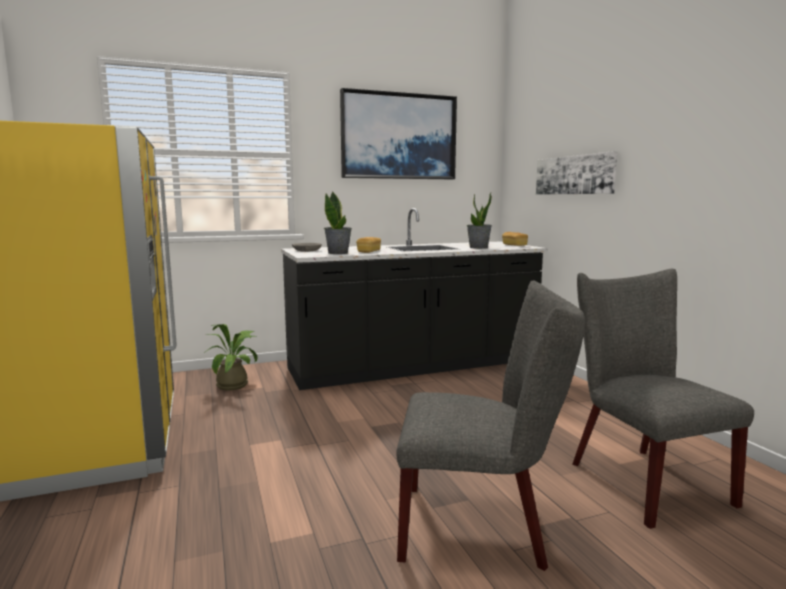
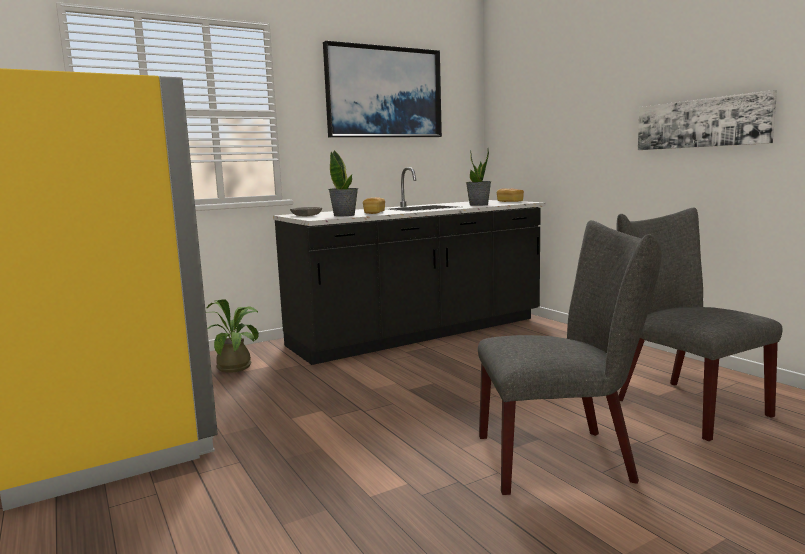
camera: 10 degrees left, 0 degrees up
(574, 175) = (569, 128): picture -> picture (702, 123)

